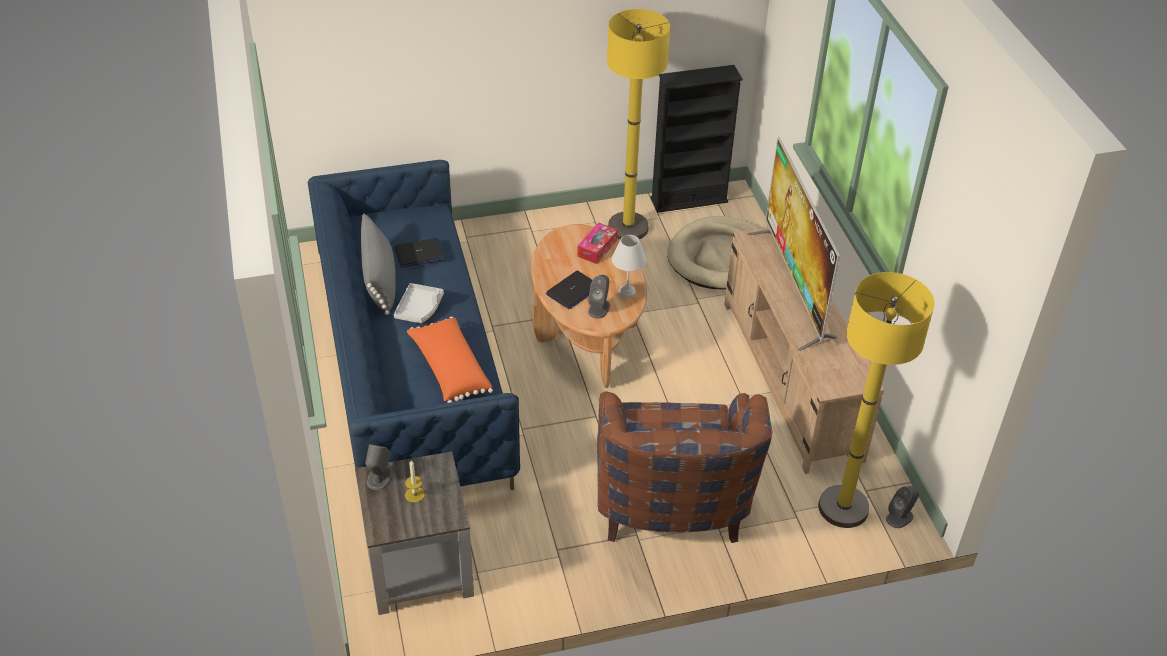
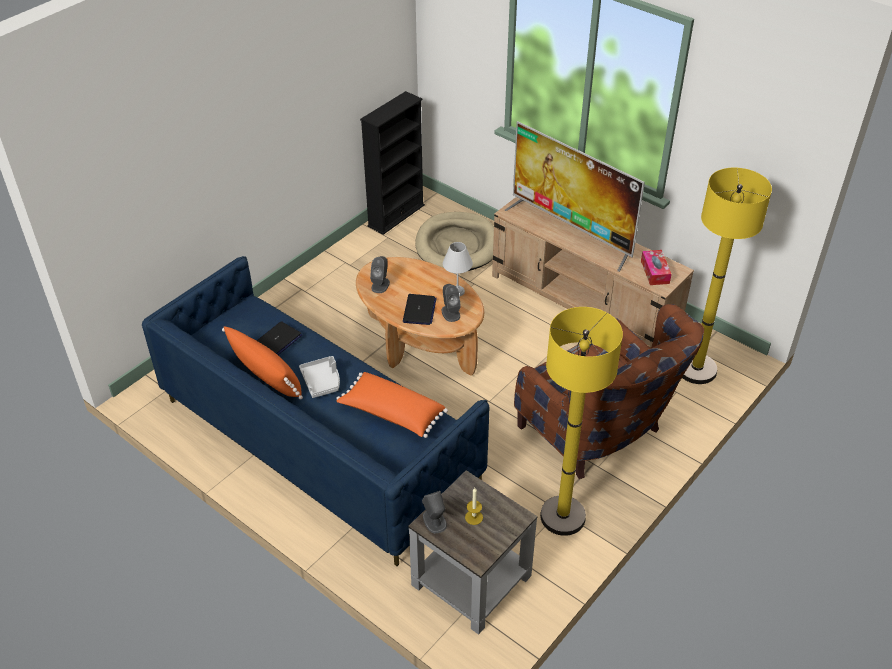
camera: 35 degrees left, 0 degrees up
(380, 279) = (266, 376): grey pillow -> orange pillow
(597, 248) = (404, 271): tissue box -> tissue box (655, 272)
(628, 228) = (373, 255): yellow floor lamp -> yellow floor lamp (562, 516)
(899, 517) = (733, 356): grey speaker -> grey speaker (380, 285)

